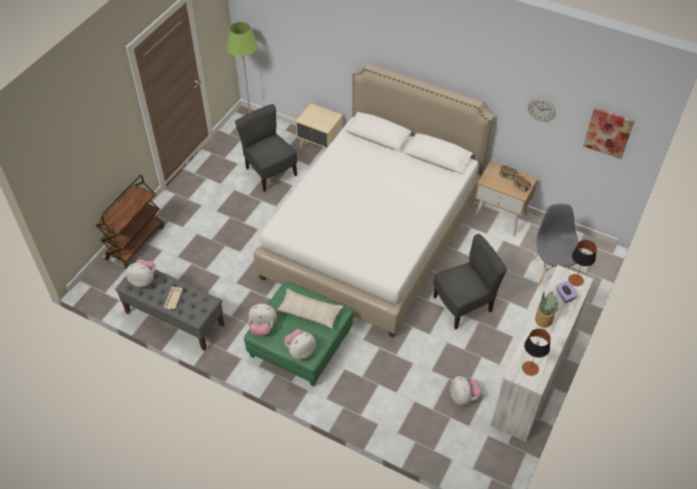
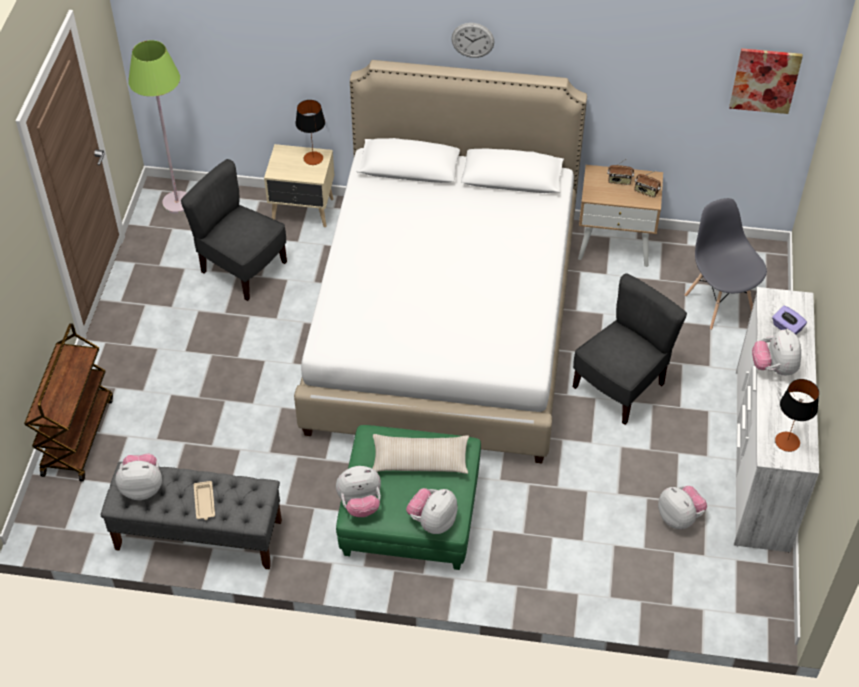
camera: 20 degrees left, 0 degrees up
(541, 109) = (660, 69): wall clock -> wall clock (472, 40)
(544, 319) = (774, 368): potted plant -> plush toy
(576, 280) = (791, 301): table lamp -> table lamp (313, 158)

